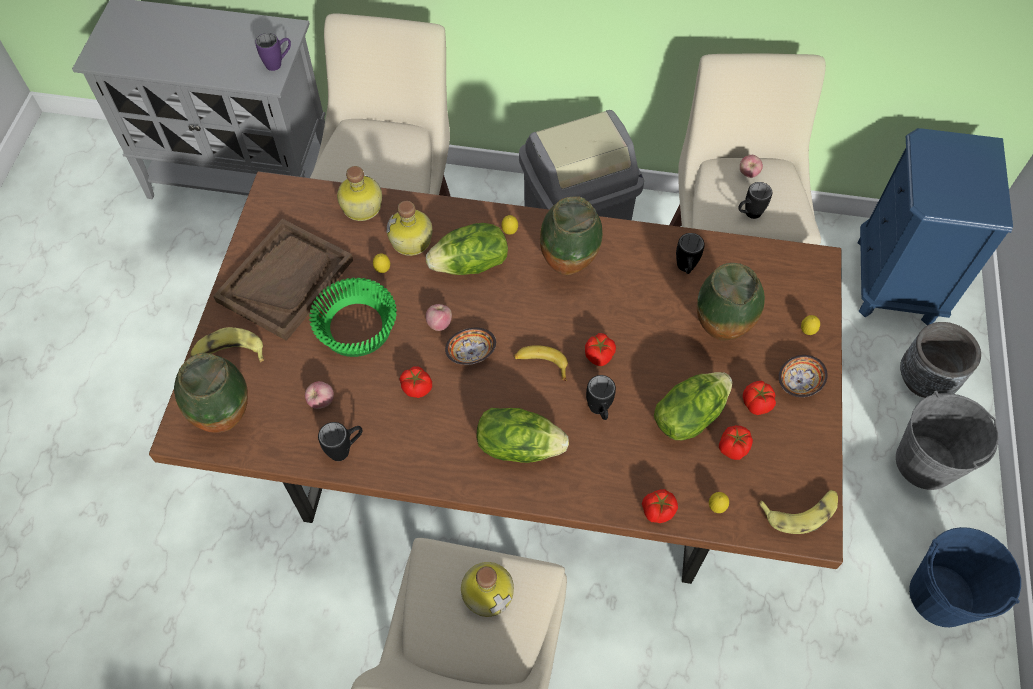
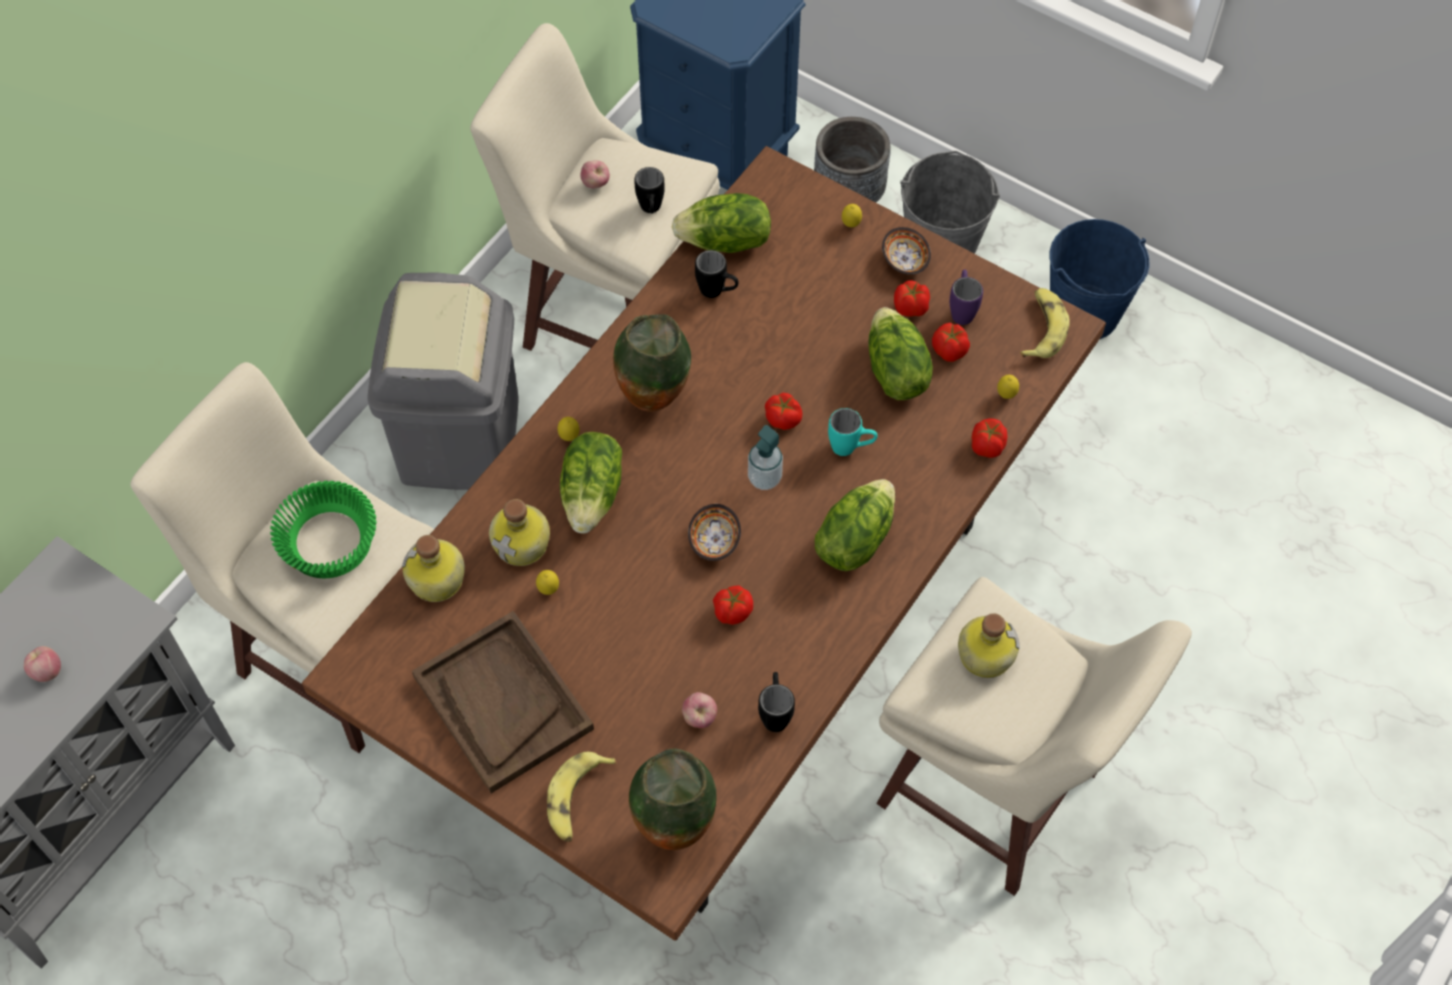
camera: 65 degrees left, 0 degrees up
(278, 63) = (116, 599): purple mug -> purple mug (962, 309)
(355, 327) = (614, 647): green bowl -> green bowl (327, 543)
(439, 323) = (658, 557): apple -> apple (47, 671)
(541, 364) = (764, 478): banana -> soap dispenser
(599, 412) = (851, 448): black mug -> turquoise mug
(719, 335) = (814, 300): vase -> none
(733, 257) = (725, 242): none -> lettuce

